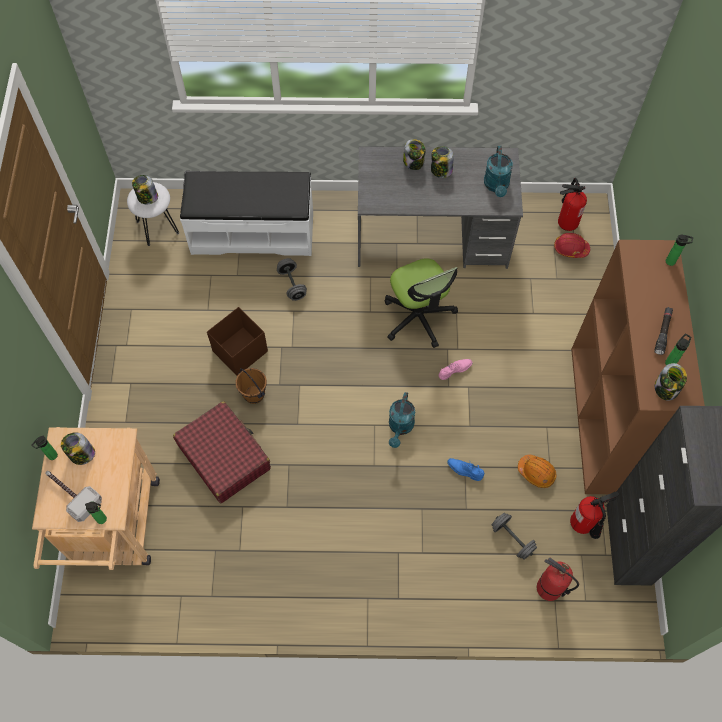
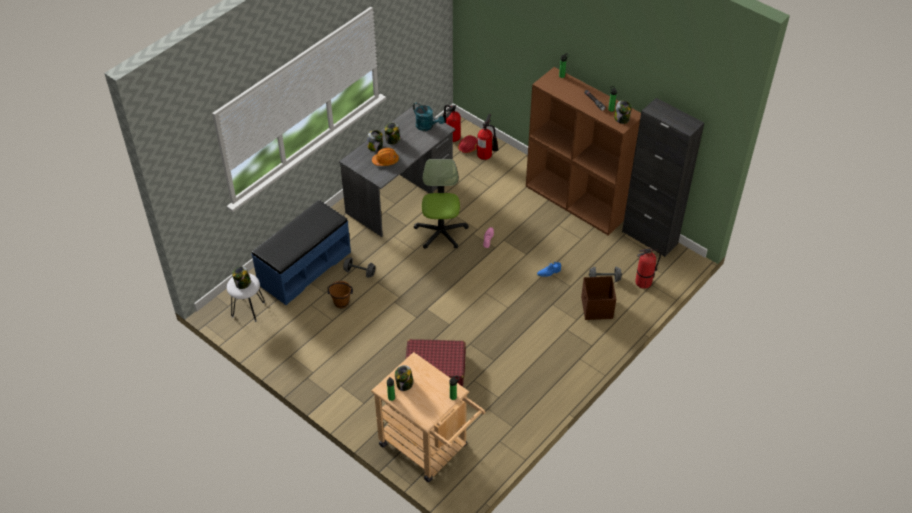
camera: 50 degrees left, 15 degrees down
(70, 493) = (423, 402): hammer -> none
(239, 351) = (376, 322): brown storage box -> brown storage box (596, 308)
(252, 232) = (304, 268): white bench -> blue bench
(253, 394) = (410, 333): brown bucket -> brown bucket (341, 303)
(400, 427) = (497, 282): turquoise watering can -> none
(418, 317) = (441, 232): office chair -> office chair turned 105 degrees counterclockwise
(536, 472) = (578, 246): orange hard hat -> orange hard hat (385, 161)
(584, 526) = (624, 247): fire extinguisher -> fire extinguisher (487, 156)

